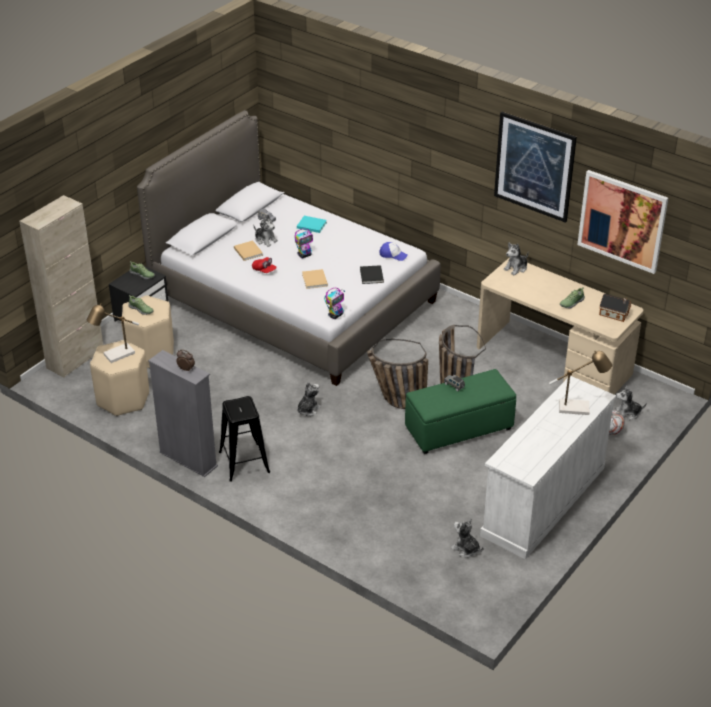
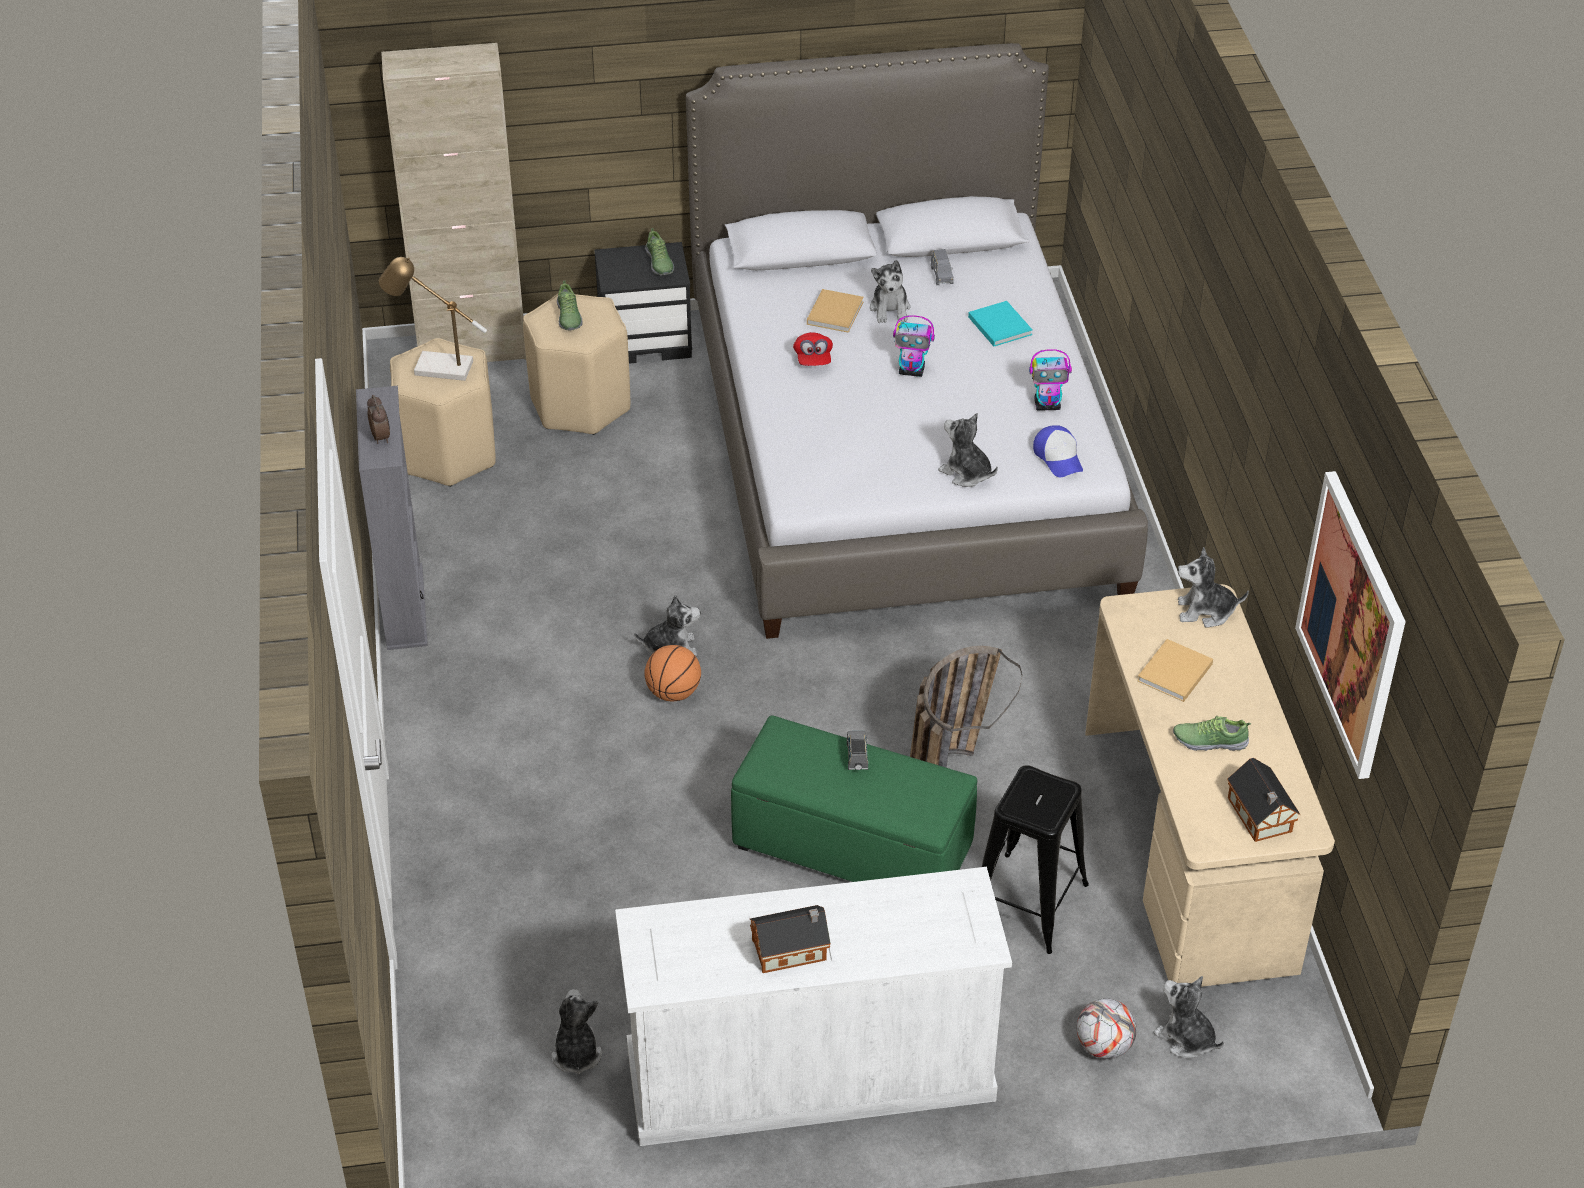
camera: 45 degrees right, 5 degrees up
(244, 462) = (469, 666): black stool -> black stool (1027, 902)
(314, 280) = (862, 424): beige book -> beige book (1173, 674)
(330, 422) = (673, 693): none -> basketball
(335, 315) = (811, 504): toy robot -> toy robot (1047, 405)
(371, 276) = (966, 473): black book -> plush toy
(395, 400) = (823, 725): basket -> none
(534, 166) = (1286, 410): picture -> none
(553, 435) = (792, 950): none -> toy house
(578, 408) = (910, 935): table lamp -> none

